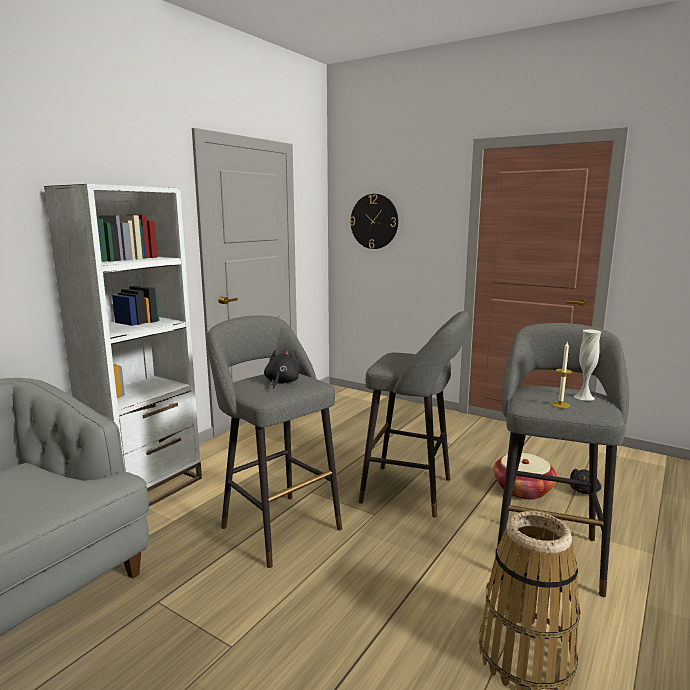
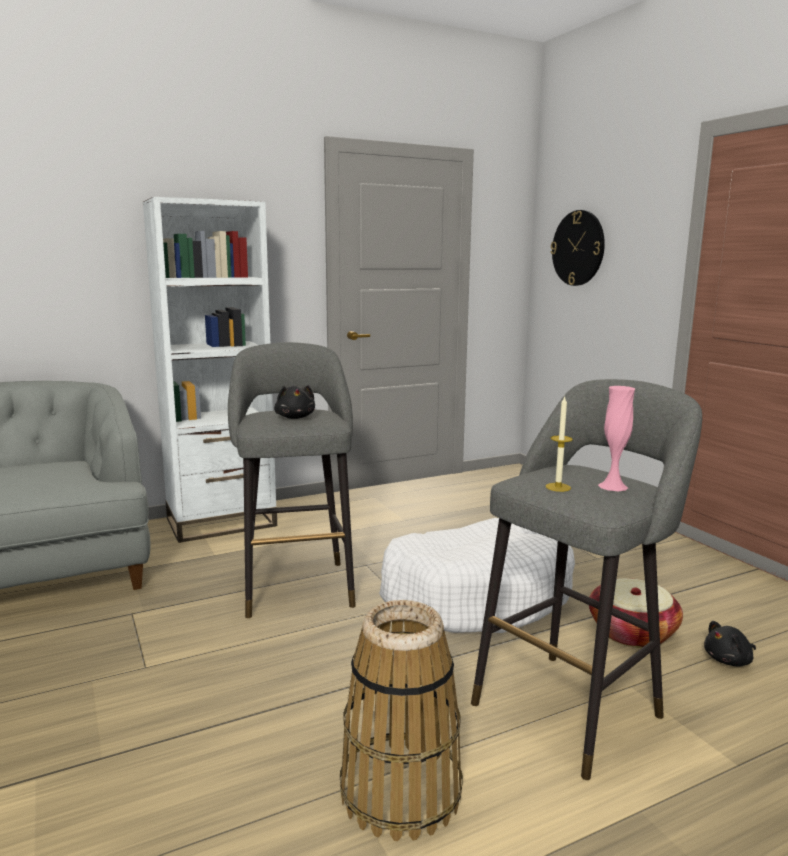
camera: 30 degrees right, 0 degrees up
(281, 382) = (295, 417): black plush toy -> black plush toy turned 120 degrees clockwise
(412, 491) = (479, 594): grey stool -> white dog bed
(584, 397) = (613, 486): white vase -> pink vase

